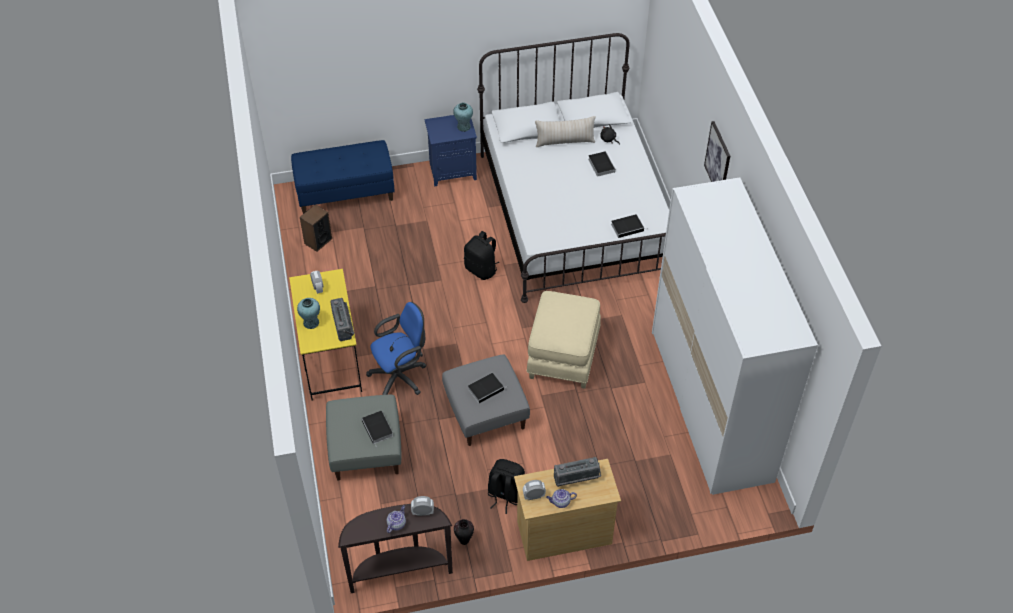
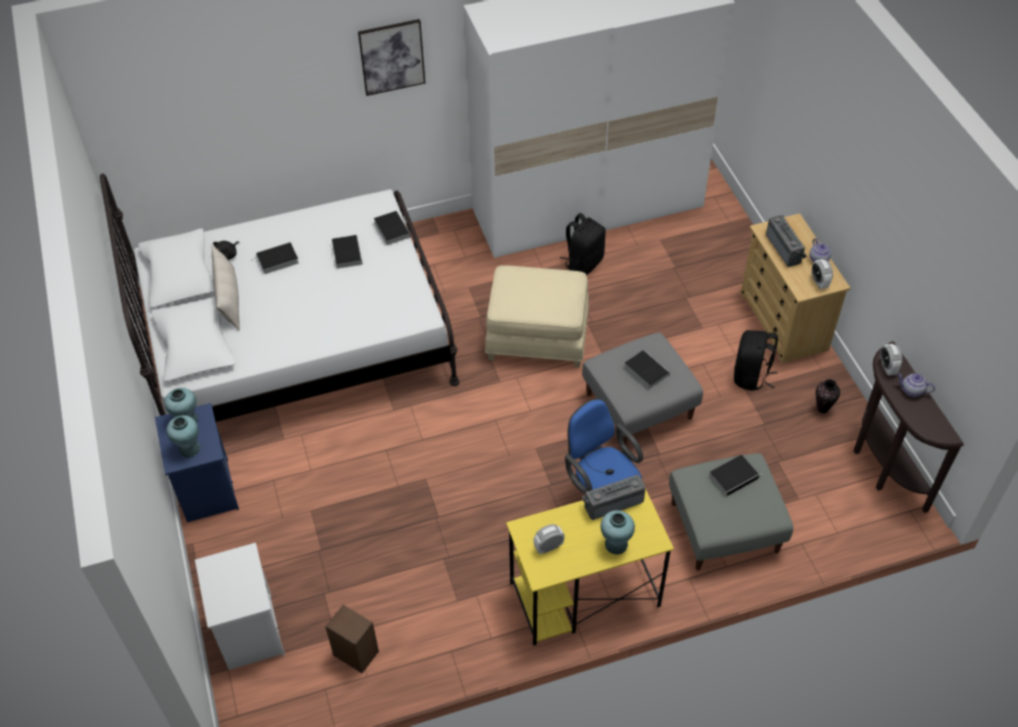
camera: 95 degrees left, 0 degrees up
(346, 193) = (249, 631): blue bench -> white nightstand
(441, 128) = (189, 449): none -> turquoise vase
(481, 269) = (403, 434): black backpack -> black backpack (583, 262)
(605, 202) = (346, 253): none -> book

